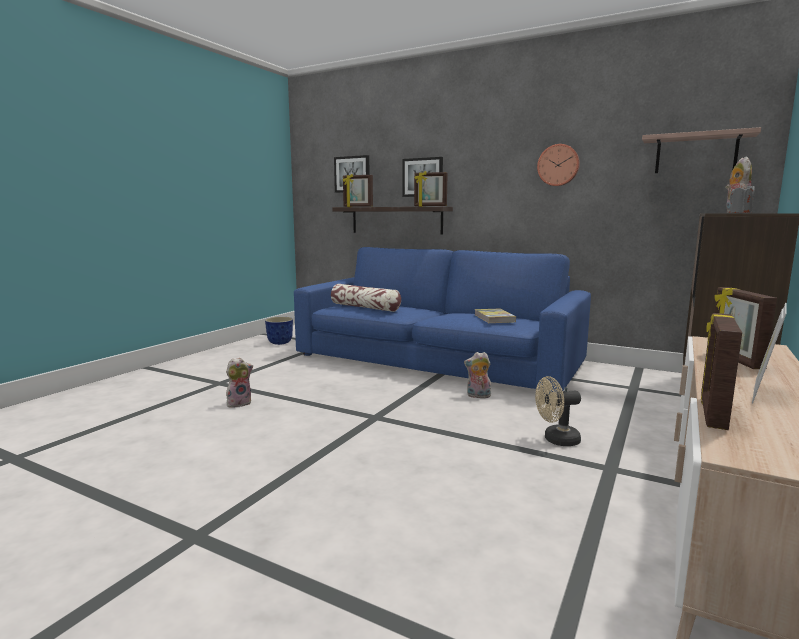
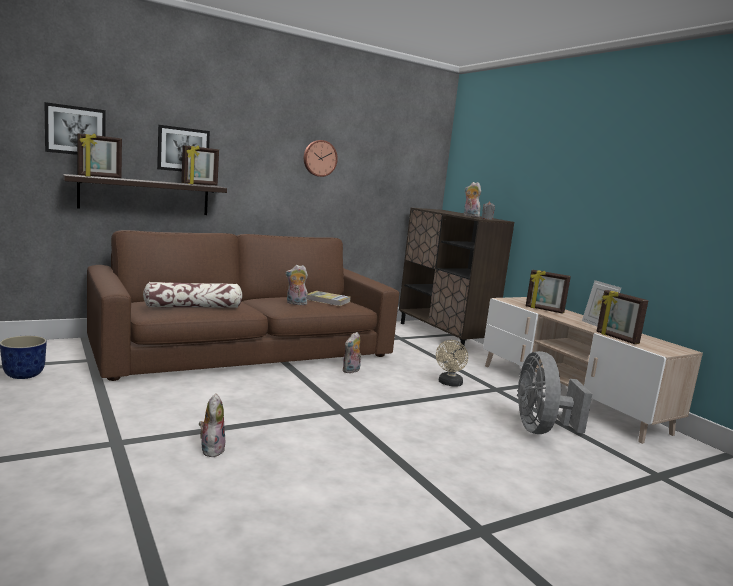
camera: 60 degrees left, 0 degrees up
(436, 359) = (245, 349): blue sofa -> brown sofa
(454, 316) = (295, 304): none -> plush toy
(533, 526) = (541, 429): none -> grey fan
(696, 153) = (406, 164): shelf -> none

